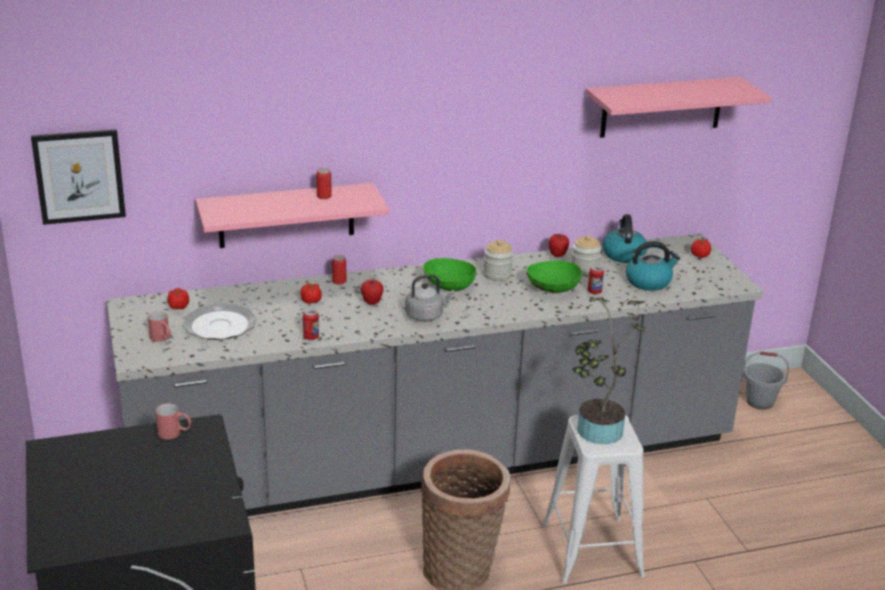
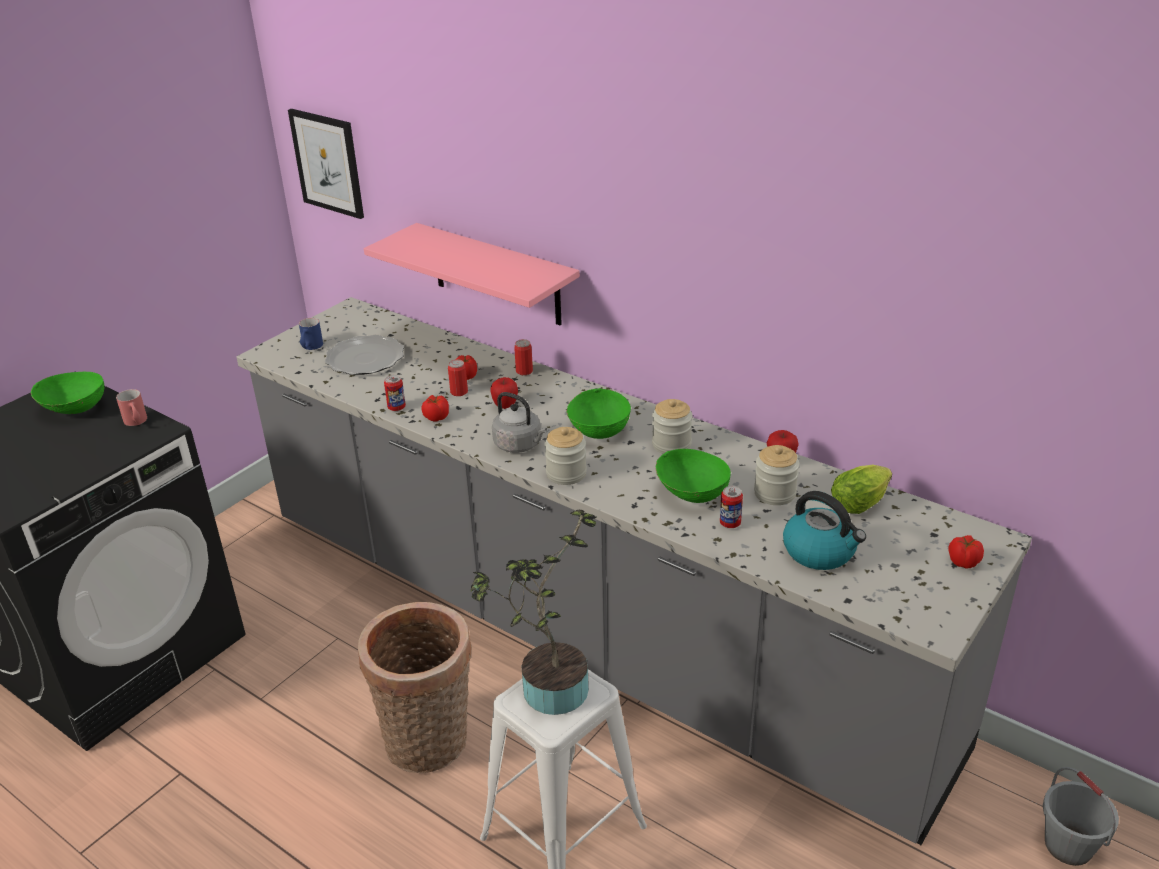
camera: 55 degrees right, 5 degrees up
(99, 456) = (74, 409): none -> green bowl
(162, 339) = (310, 348): red mug -> blue mug
(178, 307) = (374, 328): tomato -> tomato (436, 417)
(324, 196) = (507, 263): can -> can (459, 392)
(480, 314) = (566, 474): none -> jar
(623, 254) = (861, 503): kettle -> lettuce
(661, 107) = (981, 305): pink shelf -> none

